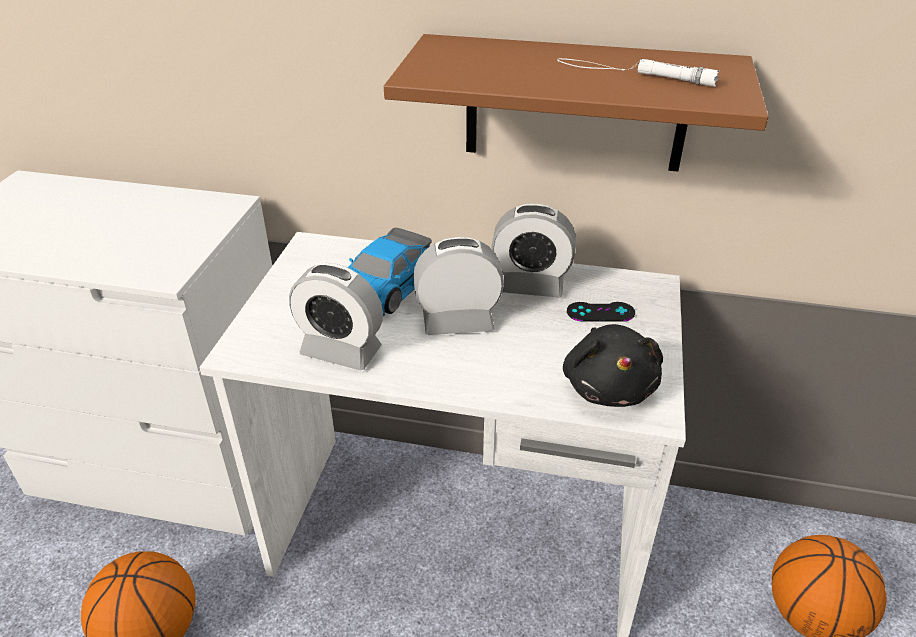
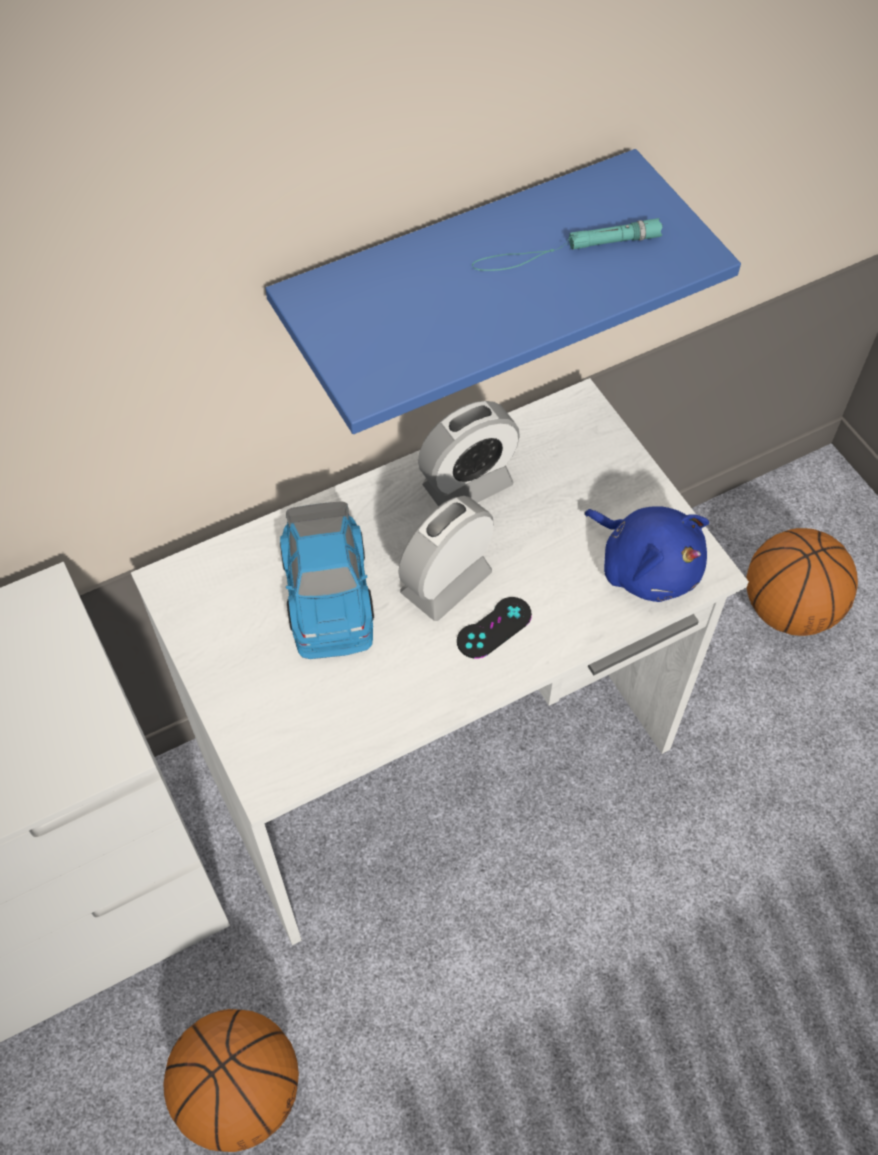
camera: 40 degrees left, 20 degrees up
(341, 351) = (372, 700): alarm clock -> none
(575, 104) = (456, 273): brown shelf -> blue shelf
(600, 312) = (563, 478): black game controller -> black game controller (494, 628)
(608, 386) = (646, 566): black plush toy -> blue plush toy
(633, 73) = (566, 251): white flashlight -> turquoise flashlight

